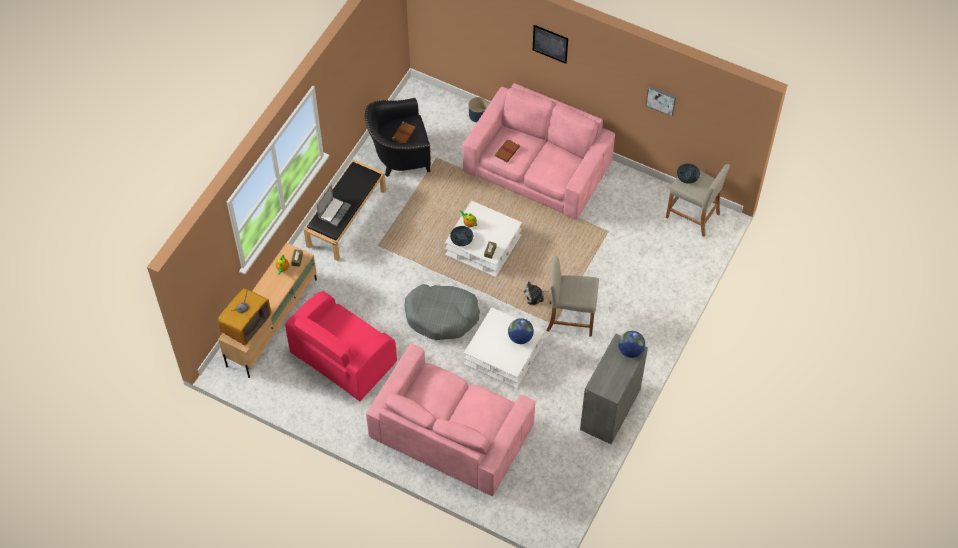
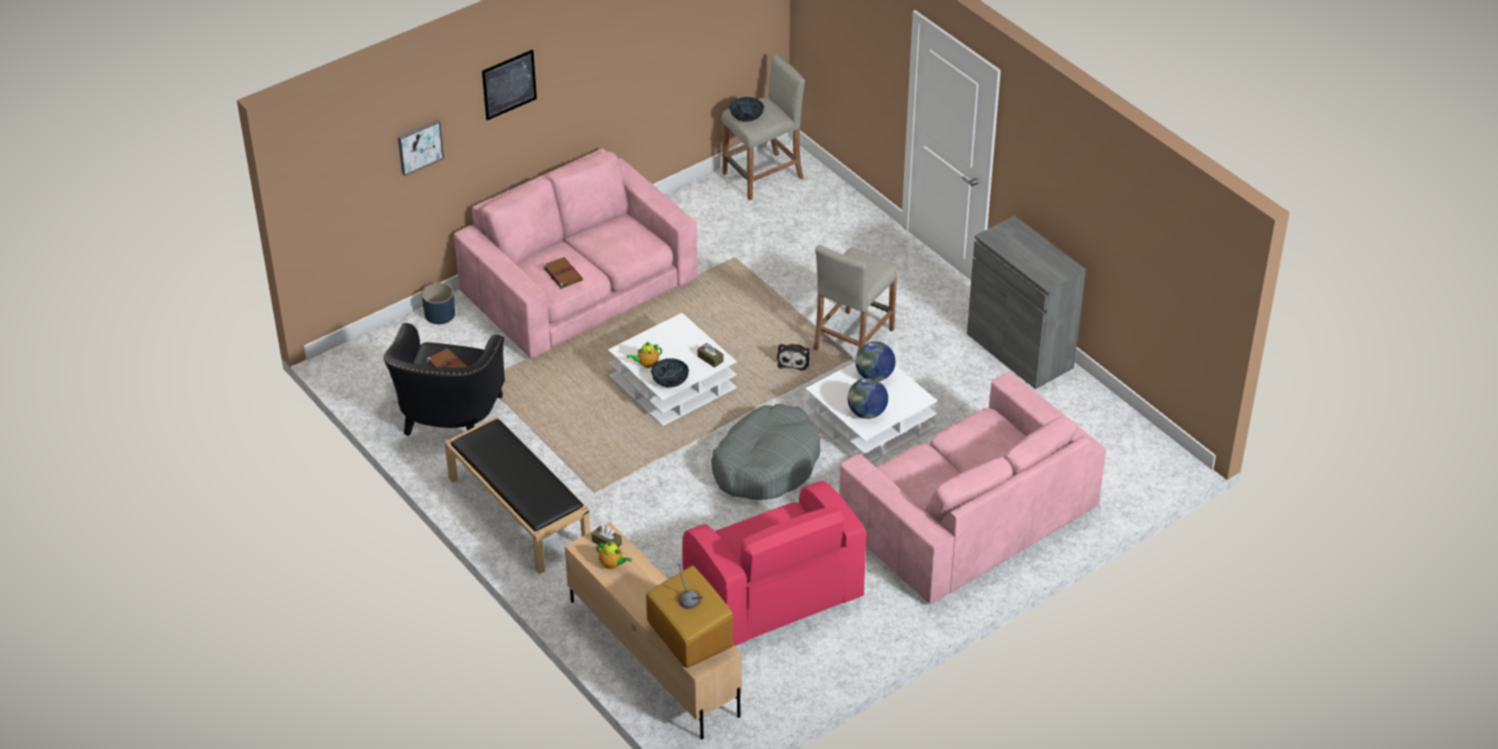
camera: 65 degrees left, 15 degrees down
(334, 211) = (531, 488): laptop -> none
(630, 351) = (1010, 231): globe -> globe (867, 413)
(661, 100) = (667, 38): picture -> picture (419, 146)

